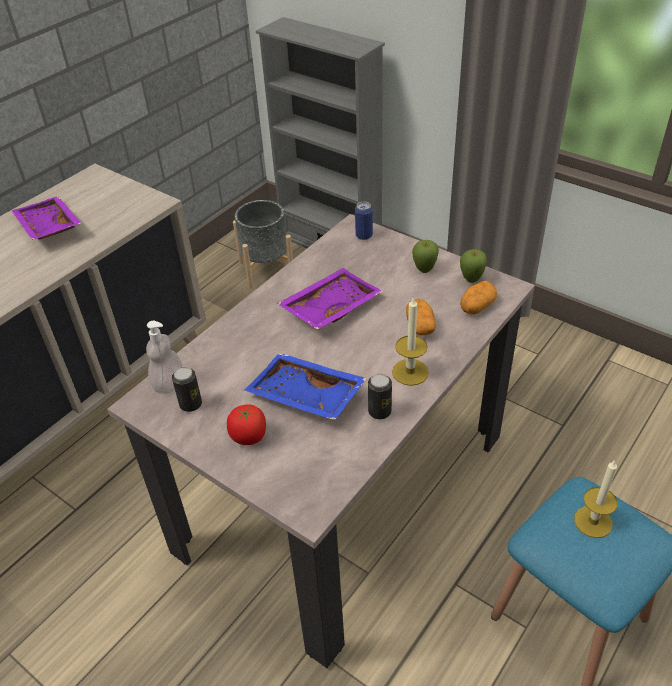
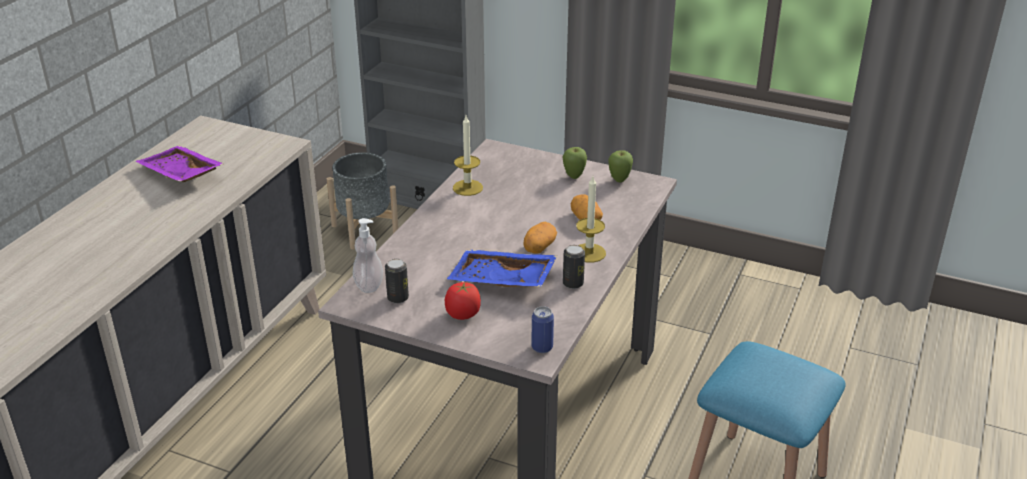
camera: 15 degrees left, 10 degrees down
(329, 307) = (497, 213): purple tray -> none
(364, 235) = (507, 155): can -> can (542, 347)
(477, 306) = (631, 199): potato -> potato (539, 247)
(593, 521) = (767, 367): candle -> candle (467, 188)

